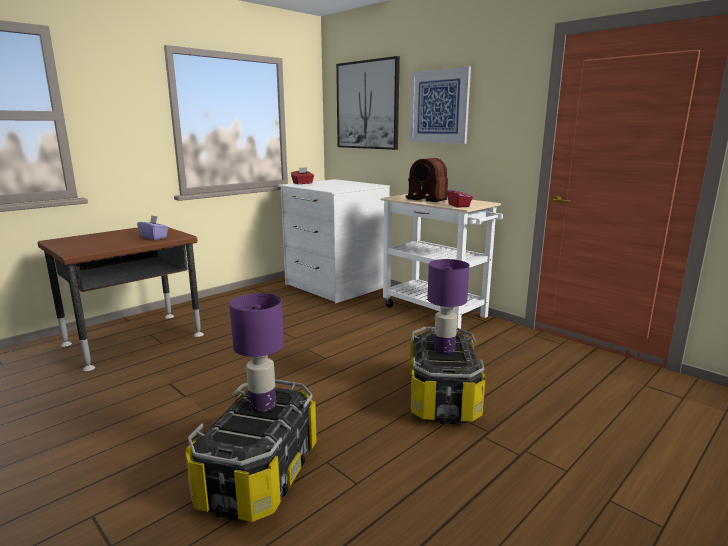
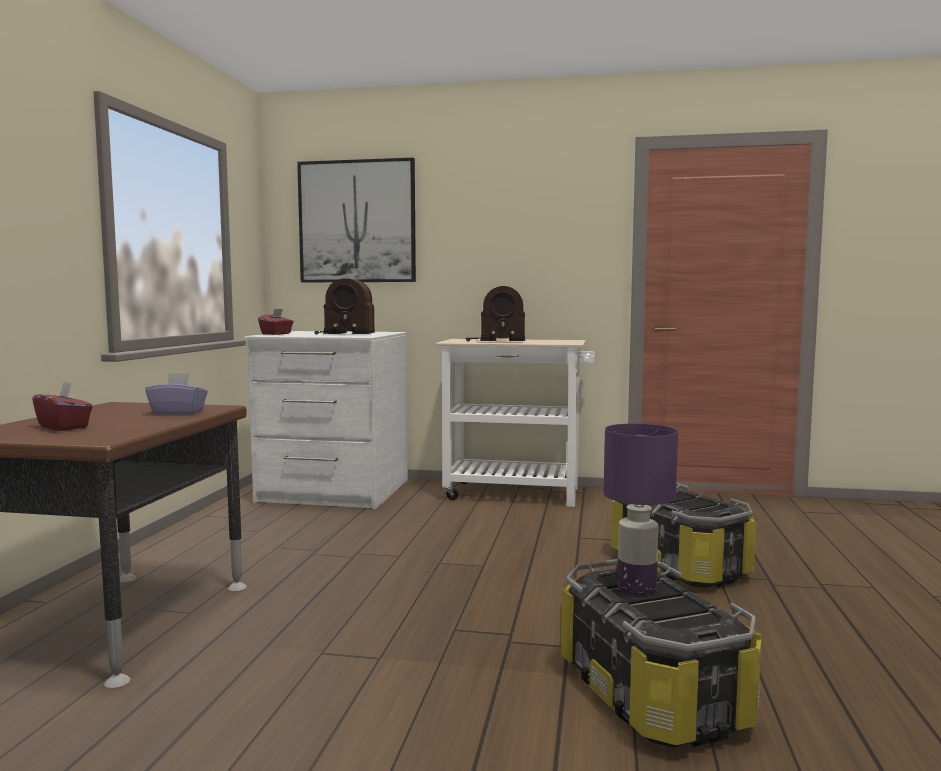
camera: 35 degrees left, 10 degrees down
(336, 186) = (344, 334): none -> radio
(439, 106) = (483, 225): picture -> none
(444, 349) = (678, 500): purple table lamp -> none
(459, 205) = (558, 342): red tissue box -> red tissue box (64, 427)

